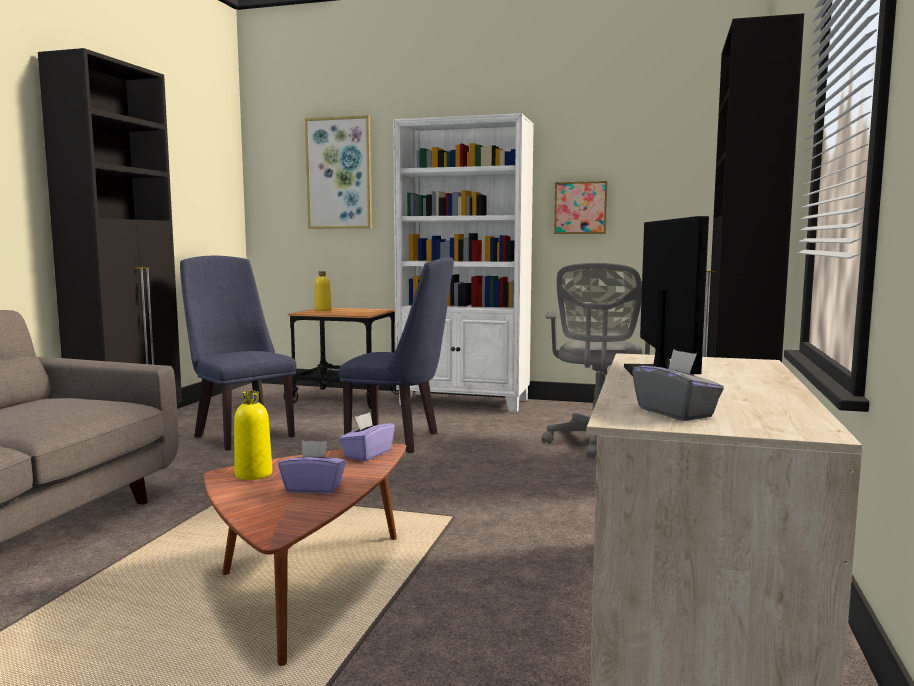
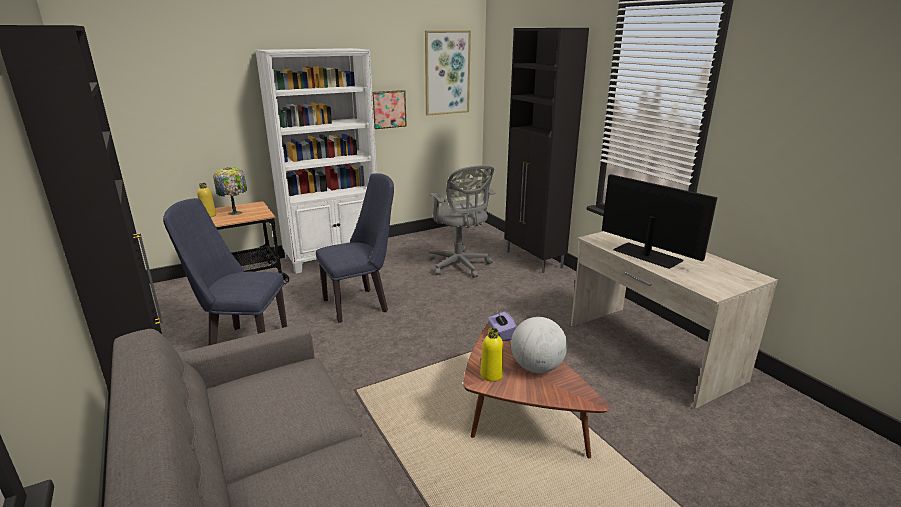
camera: 45 degrees left, 15 degrees up
(314, 488) = (537, 367): purple tissue box -> globe
(339, 173) = (184, 90): picture -> picture (447, 73)
(348, 311) = (235, 212): none -> table lamp
(675, 413) = (711, 281): grey tissue box -> none

